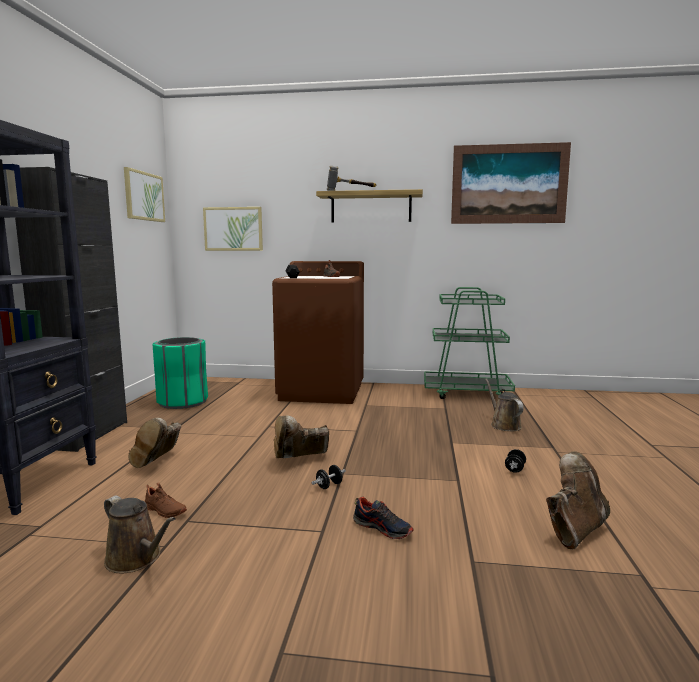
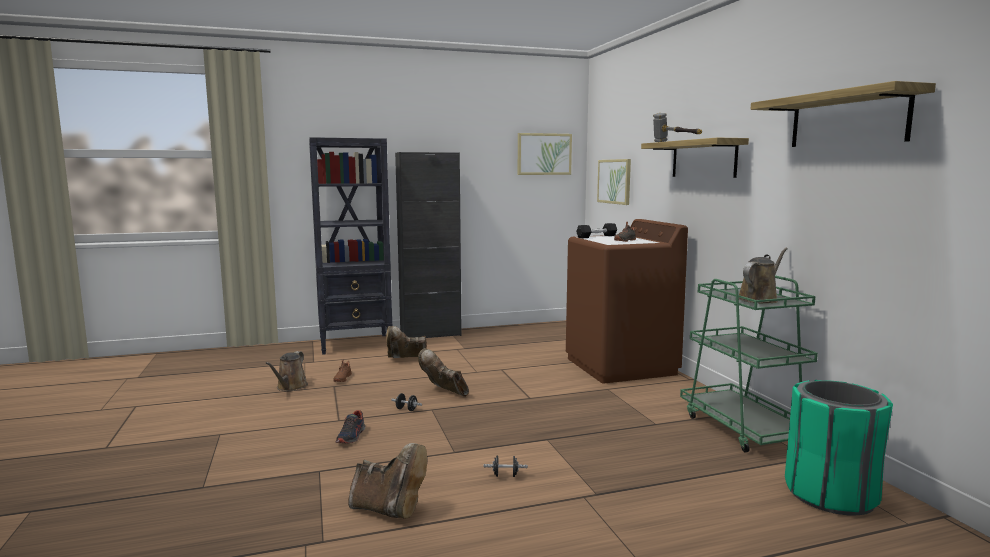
camera: 65 degrees right, 0 degrees up
(182, 402) = (520, 336): green trash can -> green trash can (830, 494)
(504, 425) = (641, 460): brown watering can -> brown watering can (759, 299)
(509, 184) = (847, 119): picture -> shelf

